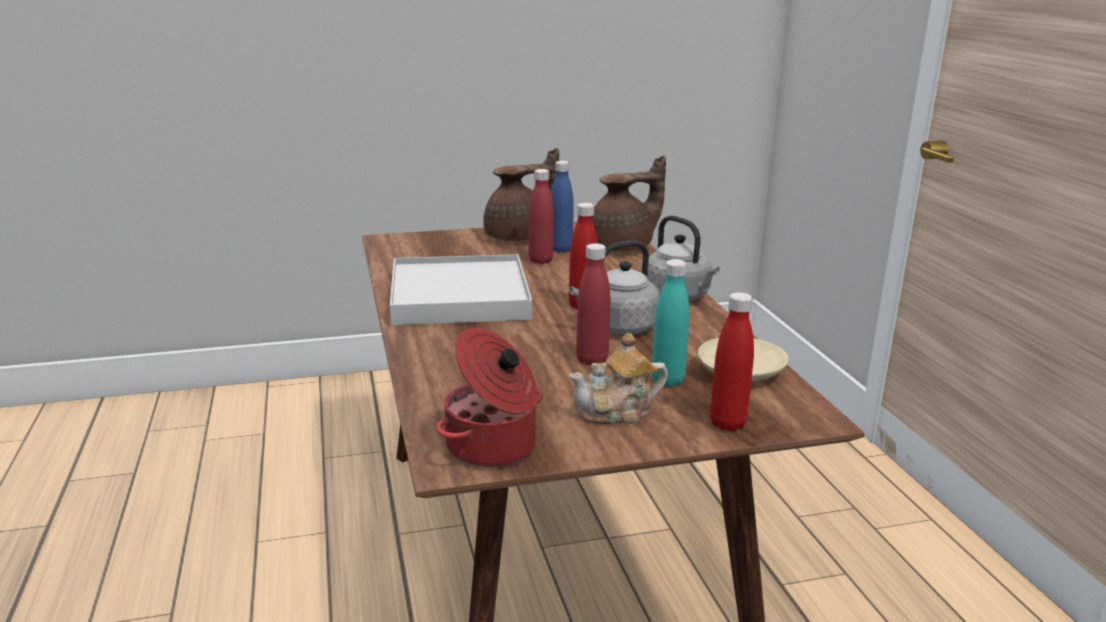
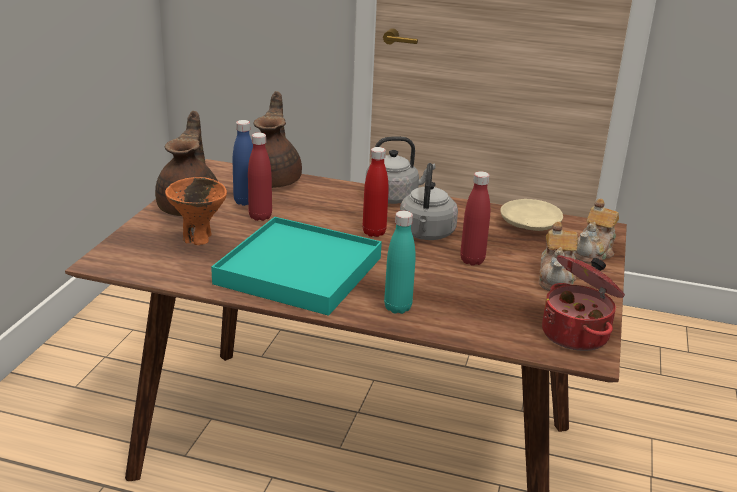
camera: 60 degrees left, 5 degrees up
(460, 297) = (300, 270): white tray -> turquoise tray
(466, 253) = (198, 238): none -> orange bowl
(667, 380) = (524, 248): turquoise bottle -> turquoise bottle (397, 308)
(727, 423) = (593, 253): red bottle -> teapot

